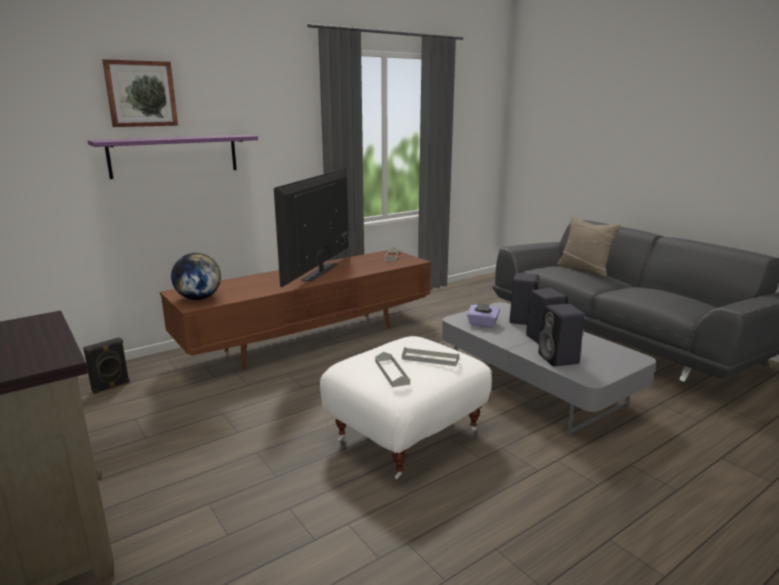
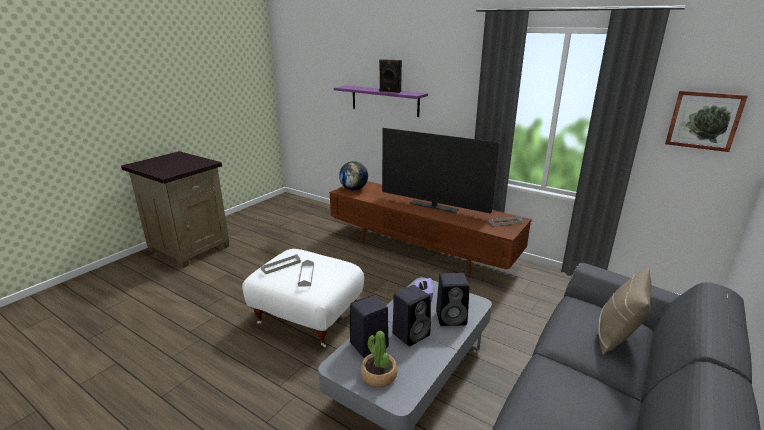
camera: 70 degrees right, 5 degrees up
(111, 386) = (322, 217): black speaker -> black speaker (389, 91)
(141, 94) = (372, 61): picture -> picture (704, 120)
(320, 272) = (434, 206): television -> television turned 150 degrees counterclockwise
(605, 361) = (378, 375): none -> potted plant

